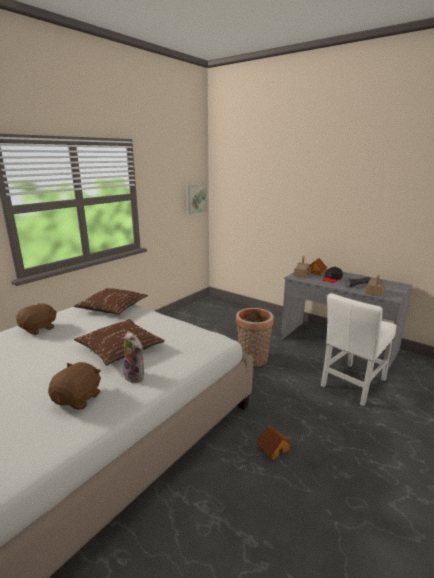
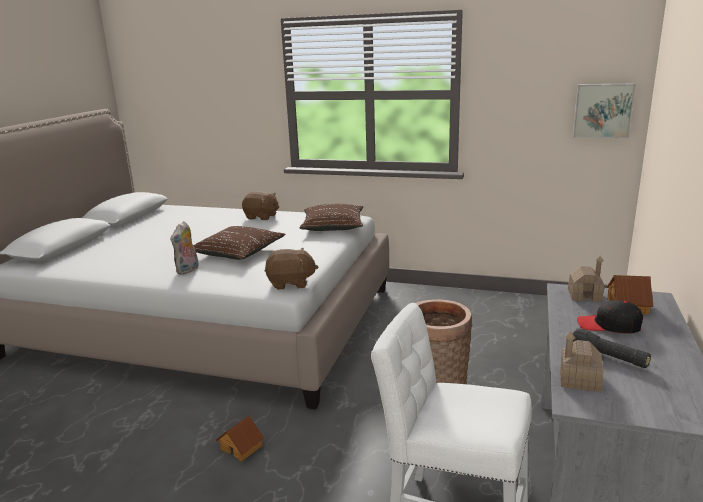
camera: 70 degrees right, 0 degrees up
(79, 399) = (148, 261): brown plush toy -> brown plush toy (291, 283)

